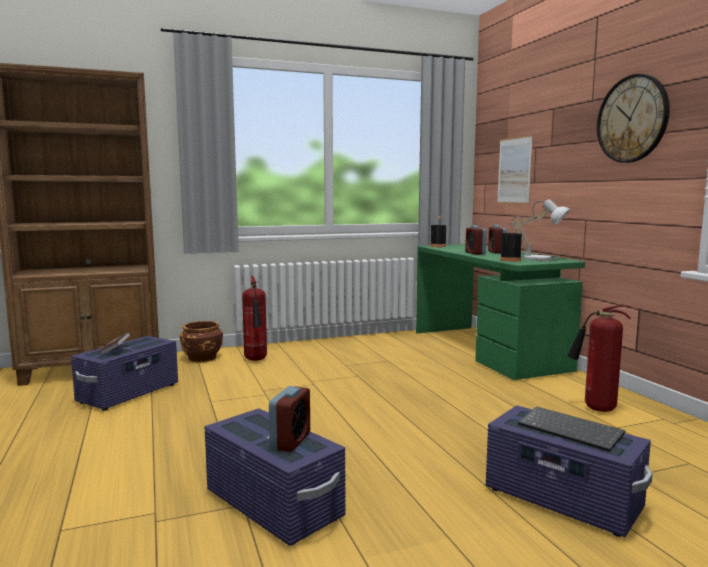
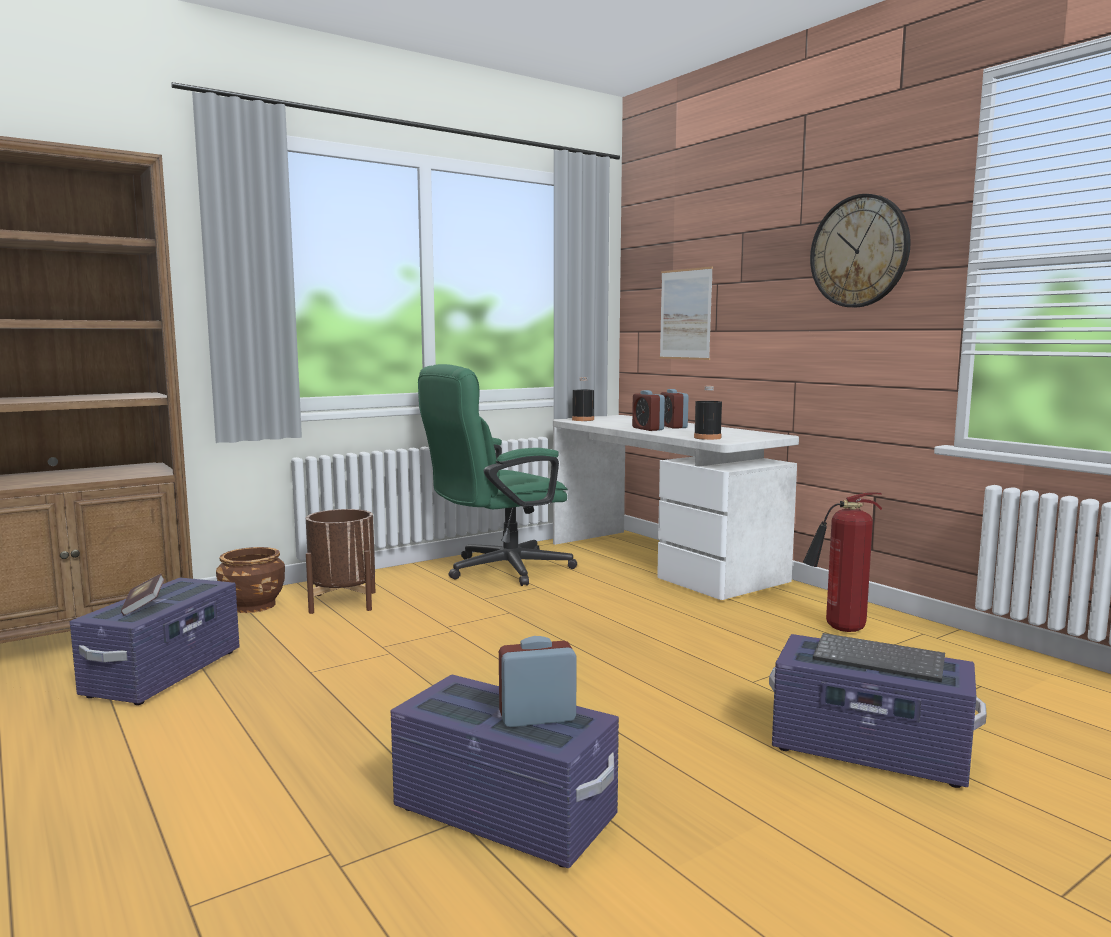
camera: 15 degrees left, 0 degrees up
(256, 360) = (343, 602): fire extinguisher -> brown planter
(290, 441) = (537, 717): alarm clock -> alarm clock turned 105 degrees counterclockwise
(367, 347) = (497, 570): none -> green office chair
(487, 350) = (662, 561): green desk -> white desk
(540, 258) = (739, 433): table lamp -> none

